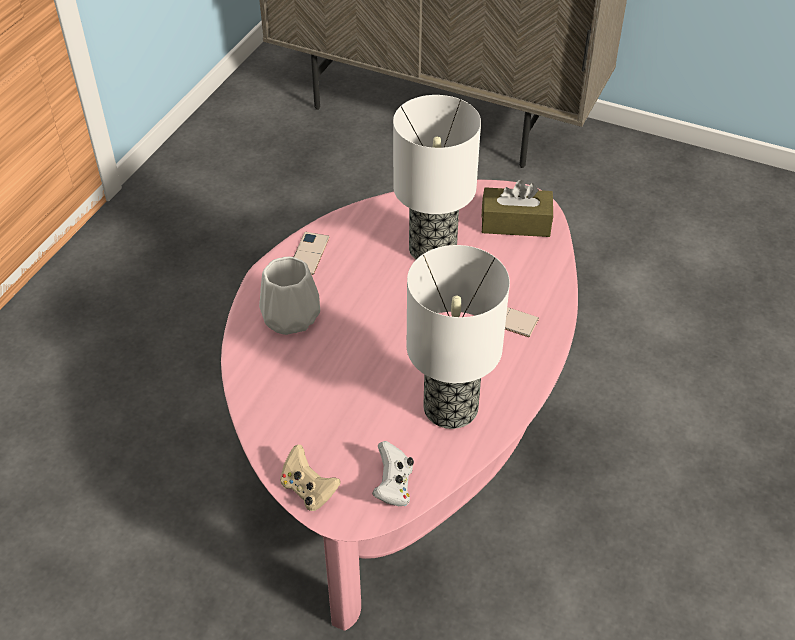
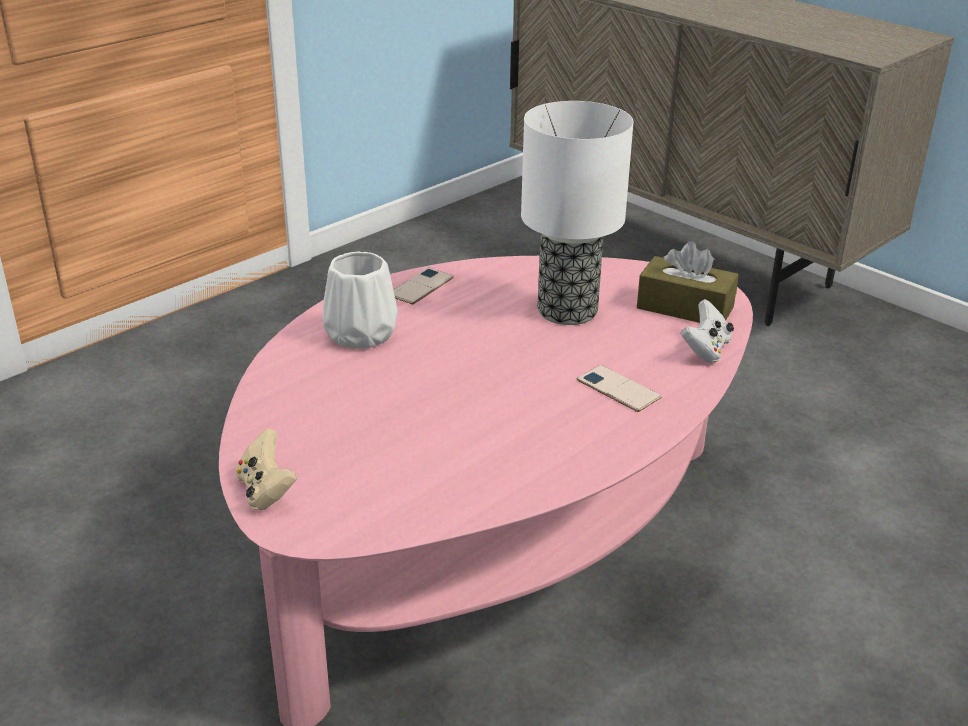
camera: 20 degrees right, 15 degrees down
(393, 486) = (370, 514): white game controller -> white game controller (705, 350)
(450, 409) = (493, 457): table lamp -> none

